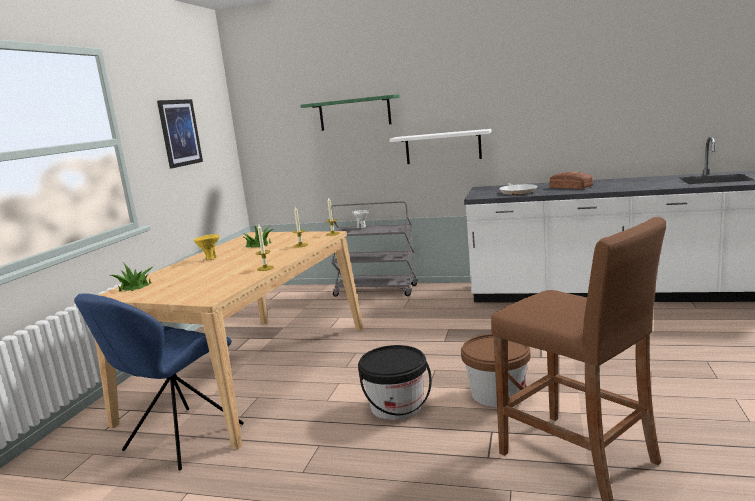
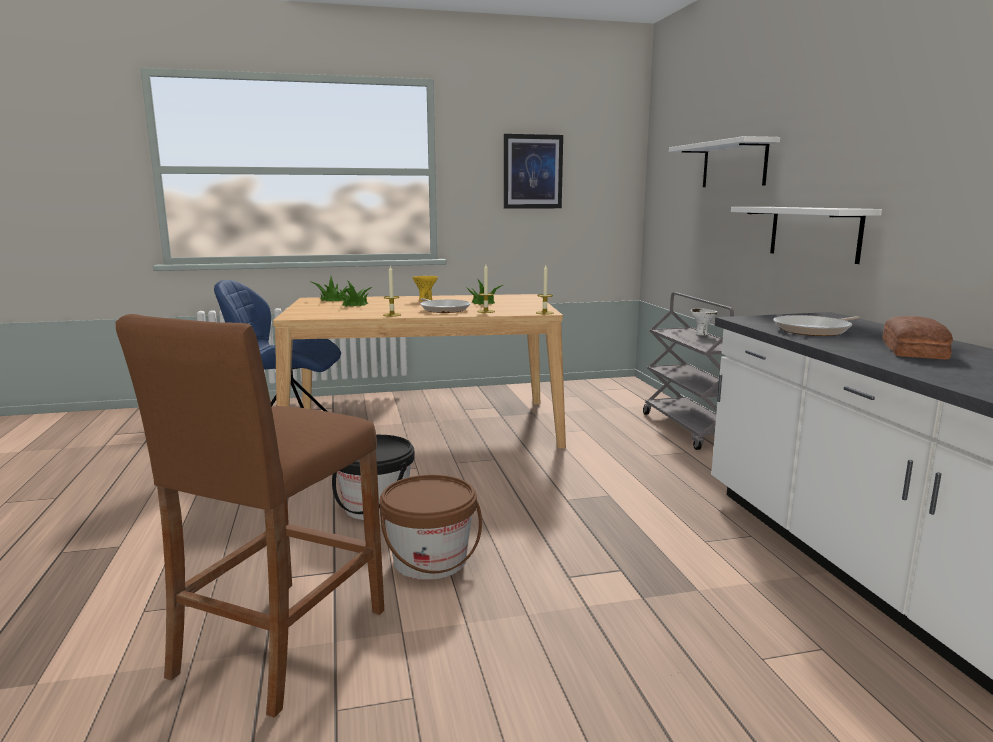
camera: 60 degrees right, 0 degrees up
(183, 279) = (354, 304): none -> potted plant
(269, 254) = (444, 309): none -> frying pan
(354, 113) = (734, 164): green shelf -> white shelf

